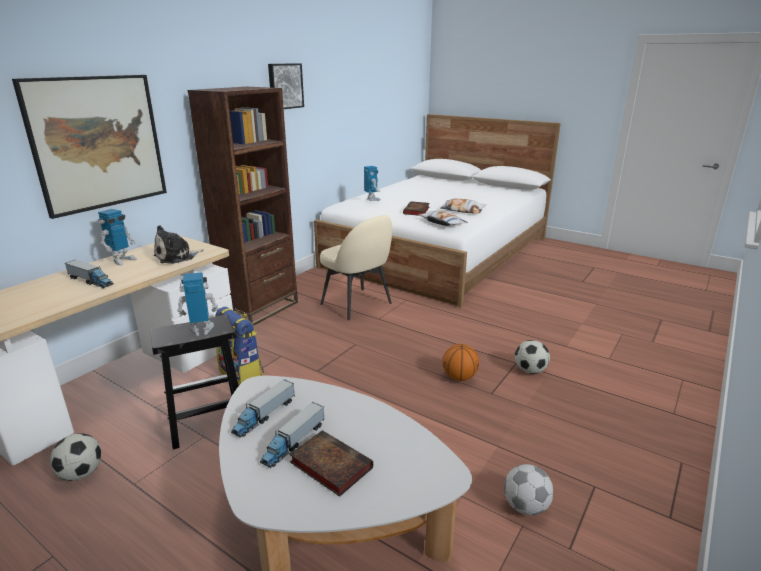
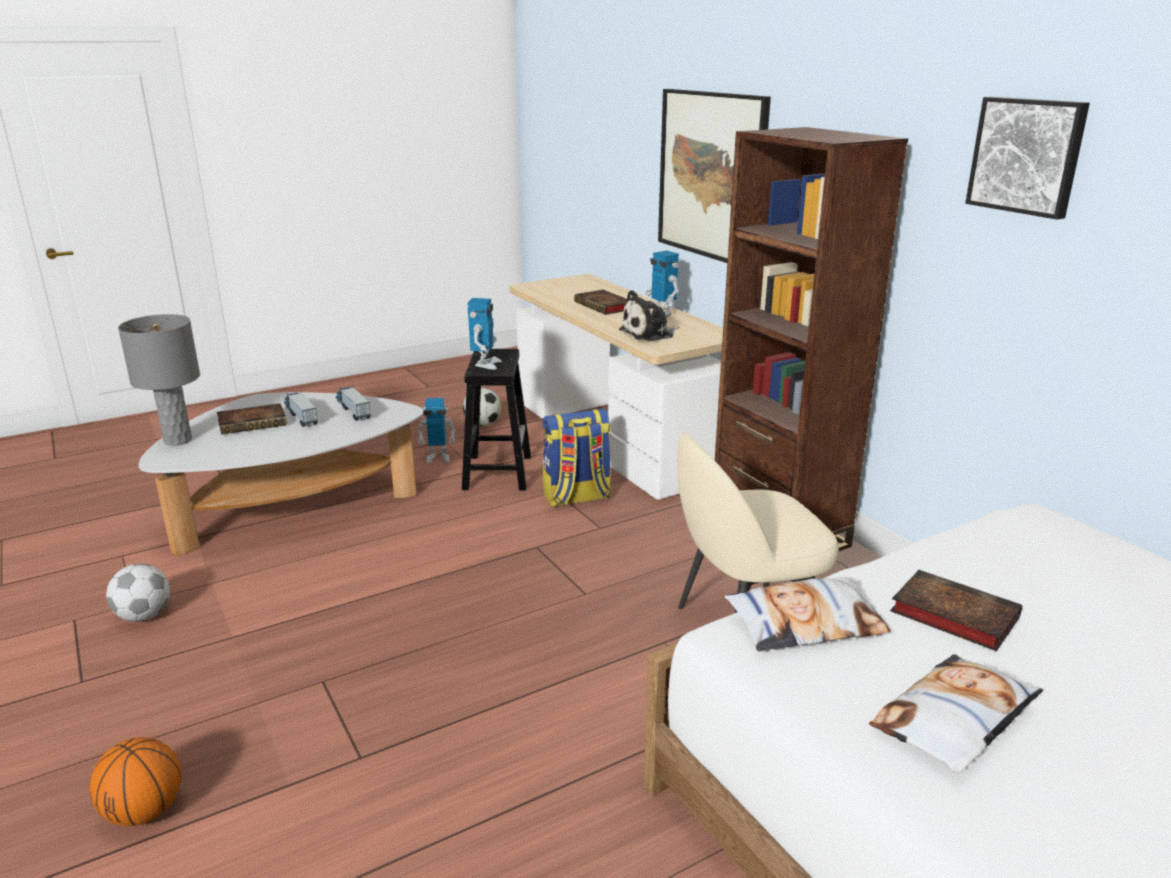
camera: 115 degrees right, 0 degrees up
(91, 281) = (605, 306): toy truck -> book
(177, 257) = (649, 334): plush toy -> plush toy turned 105 degrees counterclockwise
(372, 199) = (1071, 556): toy robot -> toy robot (438, 457)
(404, 496) = (178, 440): none -> grey table lamp
(459, 377) = (393, 665): basketball -> basketball (144, 812)
(530, 370) = (321, 763): football -> none

